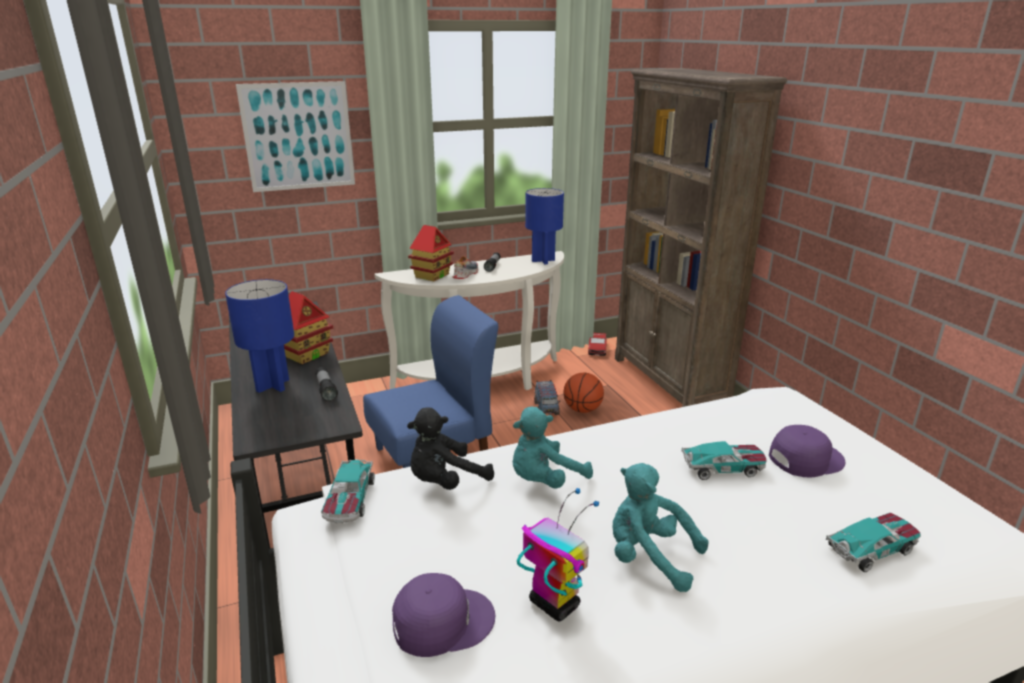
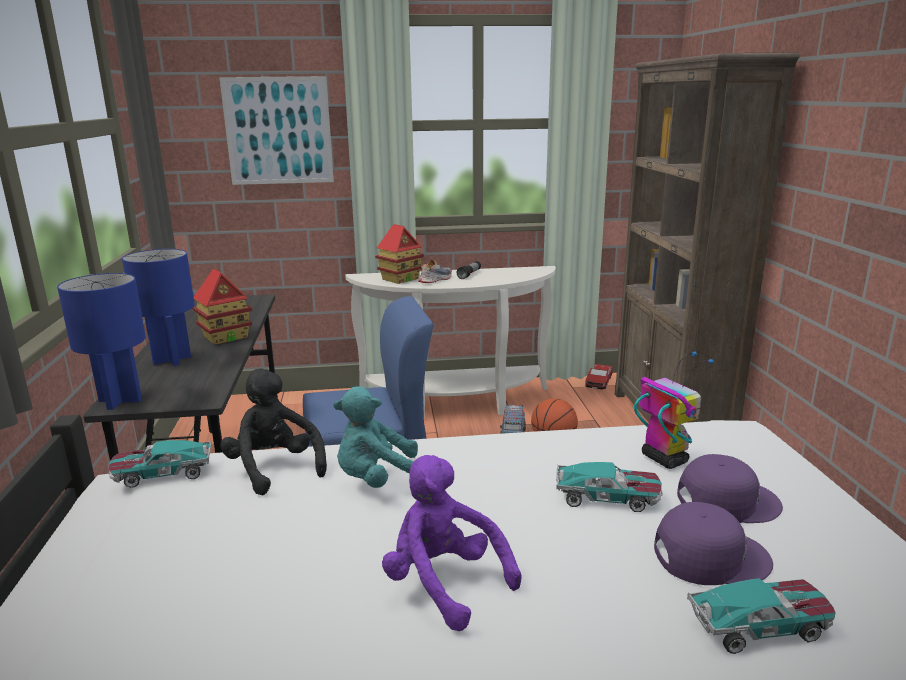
camera: 15 degrees right, 5 degrees down
(326, 390) = (218, 368): flashlight -> none
(349, 500) = (162, 473): toy car -> toy car turned 60 degrees clockwise
(442, 620) = (155, 610): purple cap -> purple cap (709, 555)
(445, 481) = (274, 468): black plush toy -> black plush toy turned 75 degrees clockwise
(543, 261) = (527, 273): blue table lamp -> blue table lamp (119, 401)
(553, 604) = (291, 615): toy robot -> toy robot (663, 458)
(648, 557) = (444, 583): turquoise plush toy -> purple plush toy

